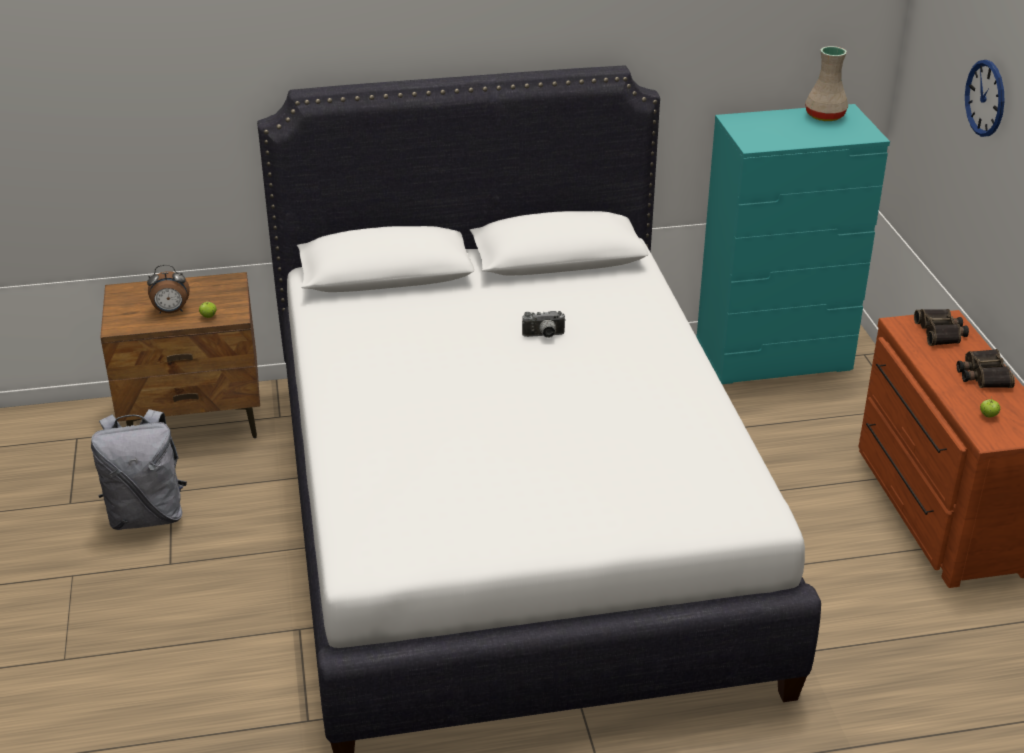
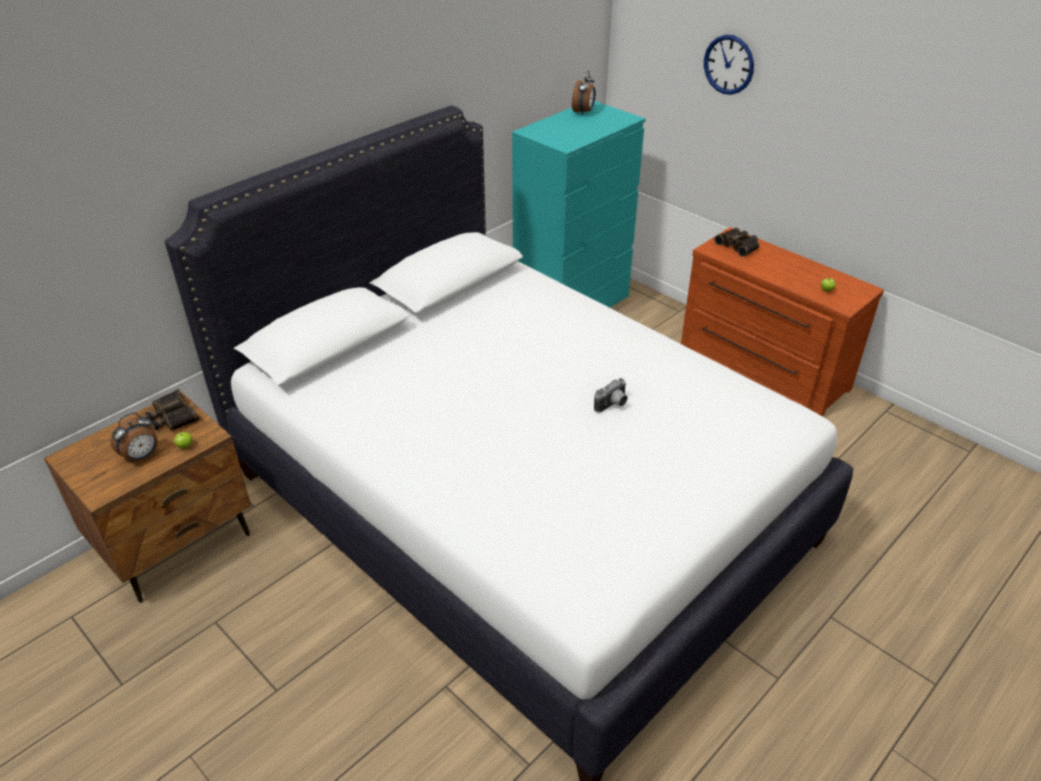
camera: 35 degrees left, 5 degrees up
(147, 515) = (212, 656): grey backpack -> none
(544, 336) = (508, 348): camera -> camera (613, 405)
(824, 115) = (583, 112): beige vase -> alarm clock
(982, 375) = (792, 265): binoculars -> binoculars (172, 416)

